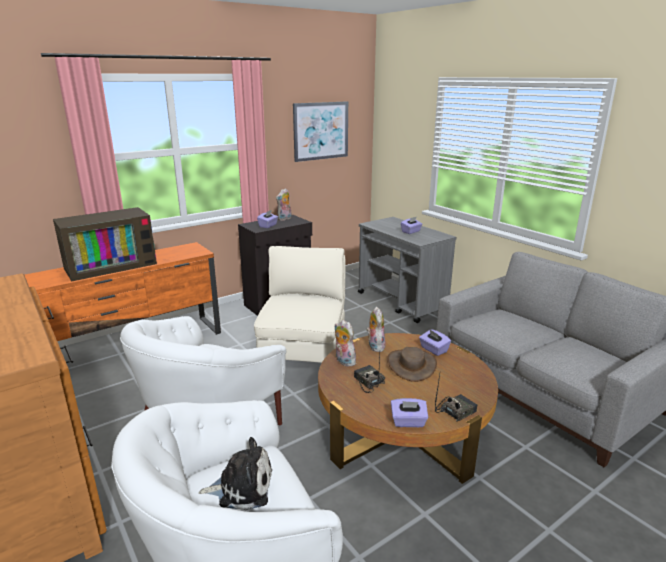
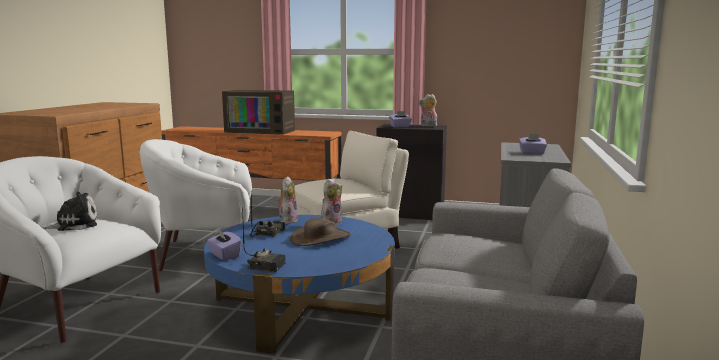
camera: 50 degrees right, 10 degrees down
(242, 487) = (74, 225): plush toy -> plush toy turned 75 degrees counterclockwise
(321, 131) = (501, 42): picture -> none
(402, 429) = (302, 306): brown coffee table -> blue coffee table
(433, 349) = (365, 239): purple tissue box -> none

